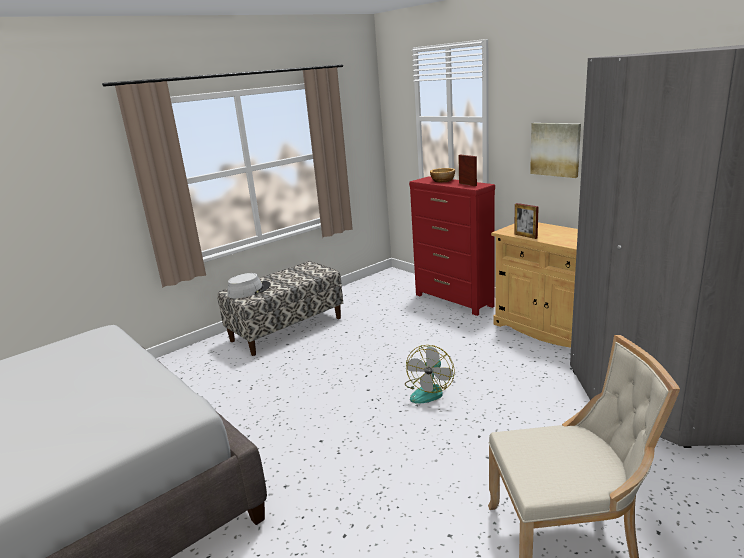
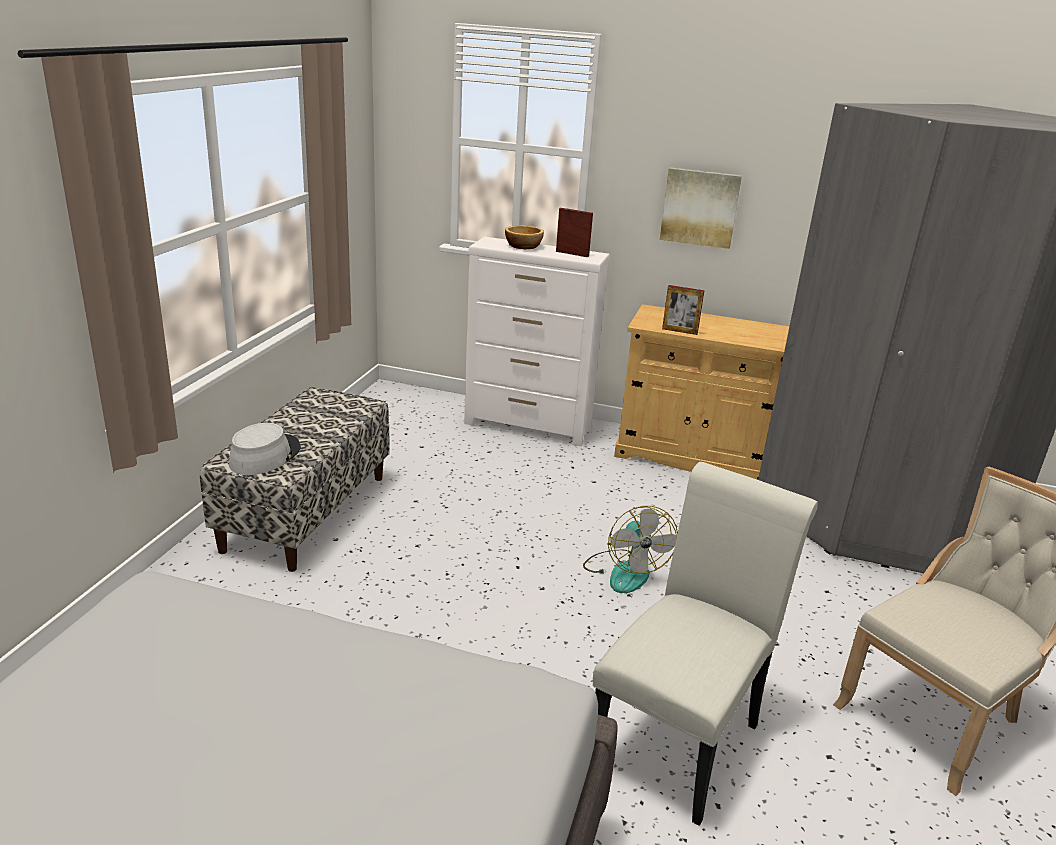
camera: 35 degrees left, 5 degrees up
(364, 490) = (681, 735): none -> white chair
(454, 300) = (528, 427): red dresser -> white dresser

